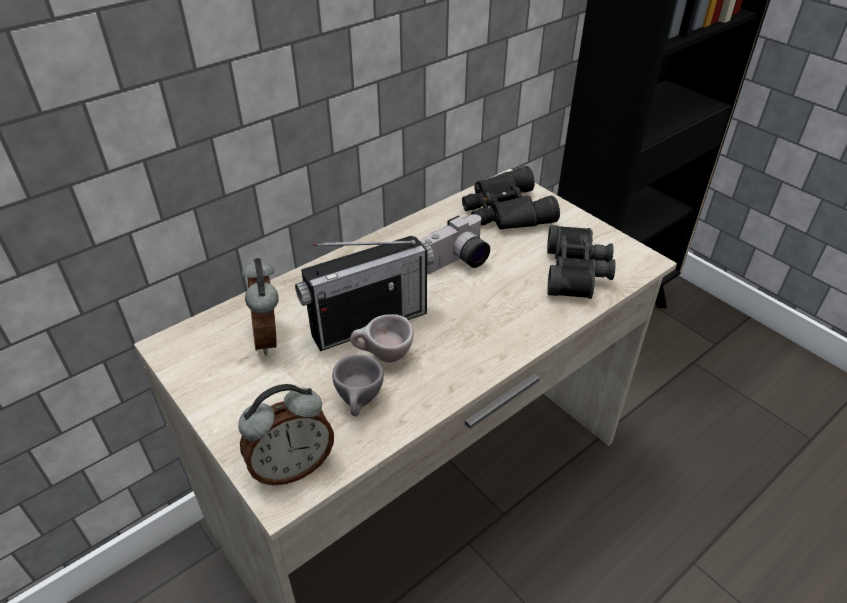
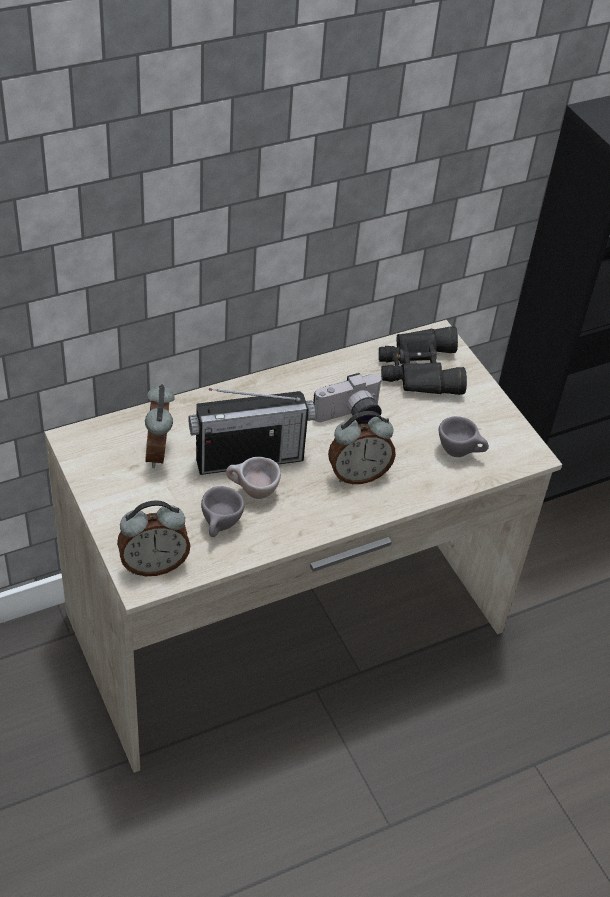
camera: 10 degrees right, 5 degrees up
(487, 314) = (358, 474): none -> alarm clock
(578, 272) = (460, 452): black binoculars -> grey cup

